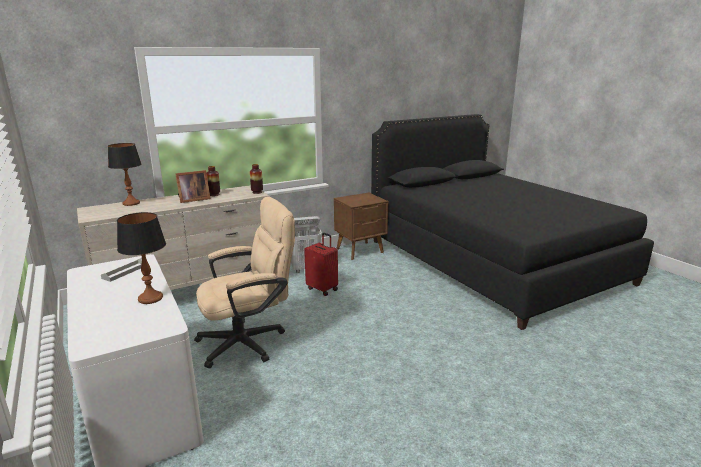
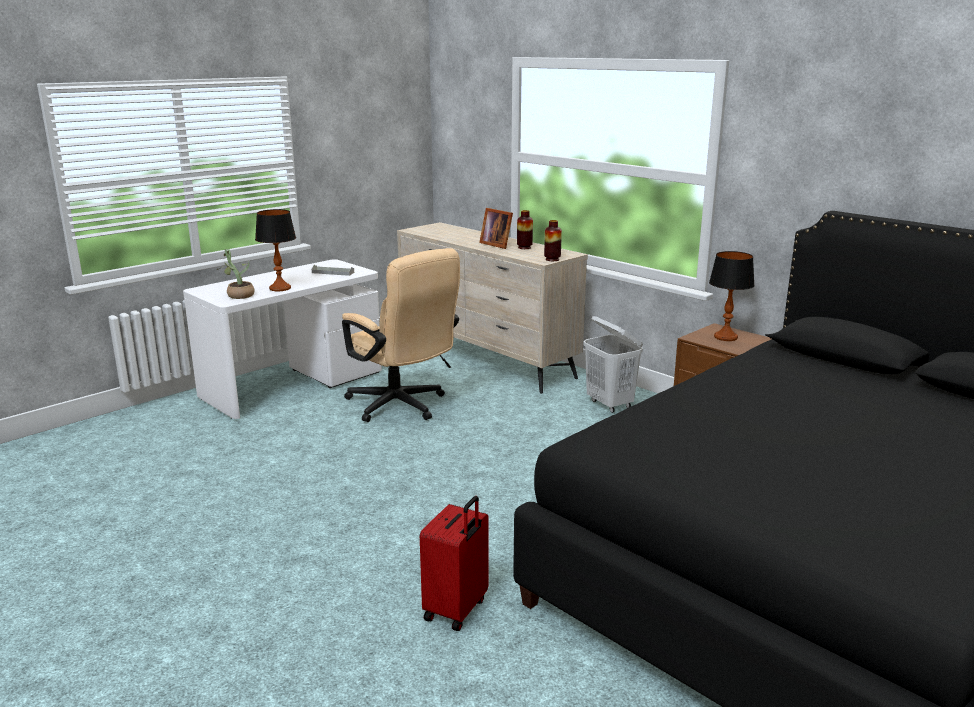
camera: 75 degrees right, 0 degrees up
(131, 203) = (465, 231): table lamp -> table lamp (725, 337)
(148, 322) = (238, 295): none -> potted plant
(323, 289) = (555, 425): red suitcase -> red suitcase (457, 610)

